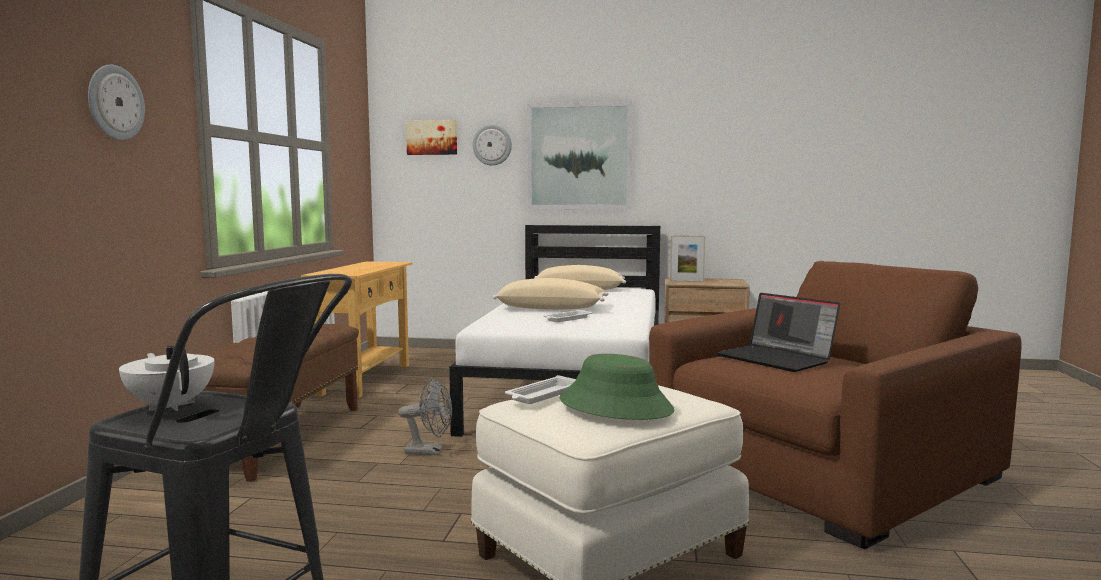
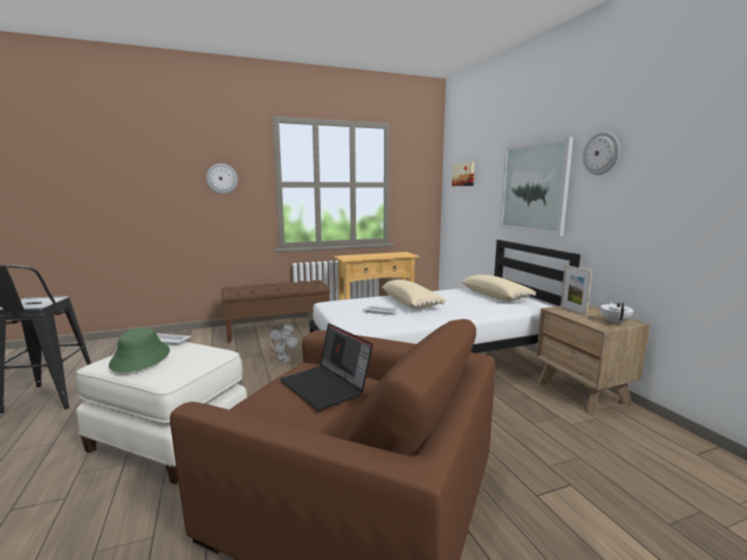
camera: 60 degrees right, 5 degrees up
(171, 406) = (44, 298): white teapot -> white teapot (615, 322)
(492, 145) = (489, 179): wall clock -> wall clock (601, 153)
(777, 359) = (326, 386): laptop -> laptop turned 60 degrees counterclockwise

